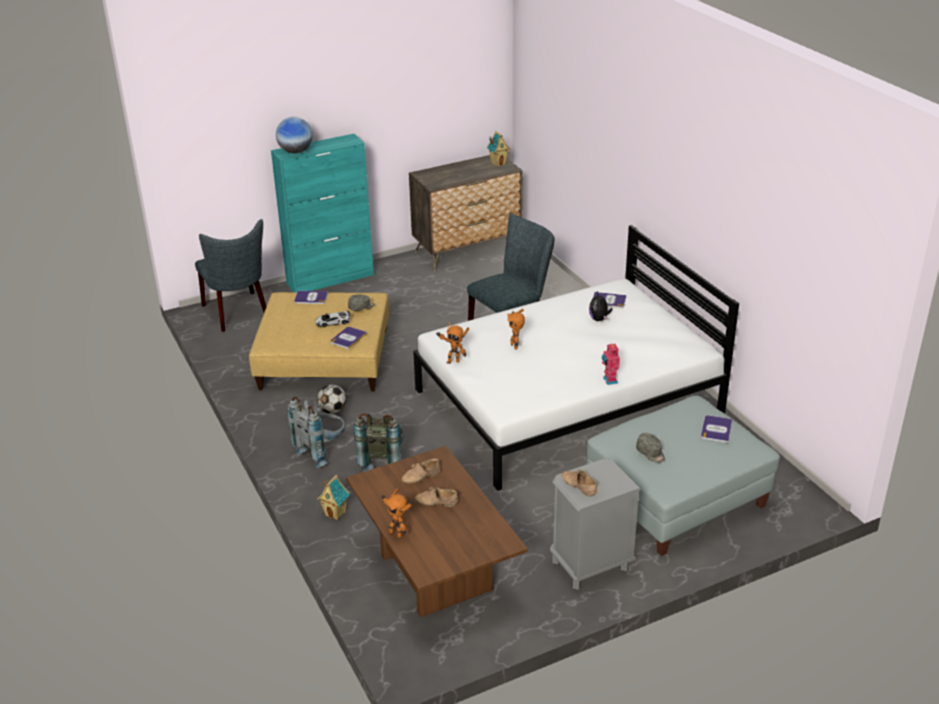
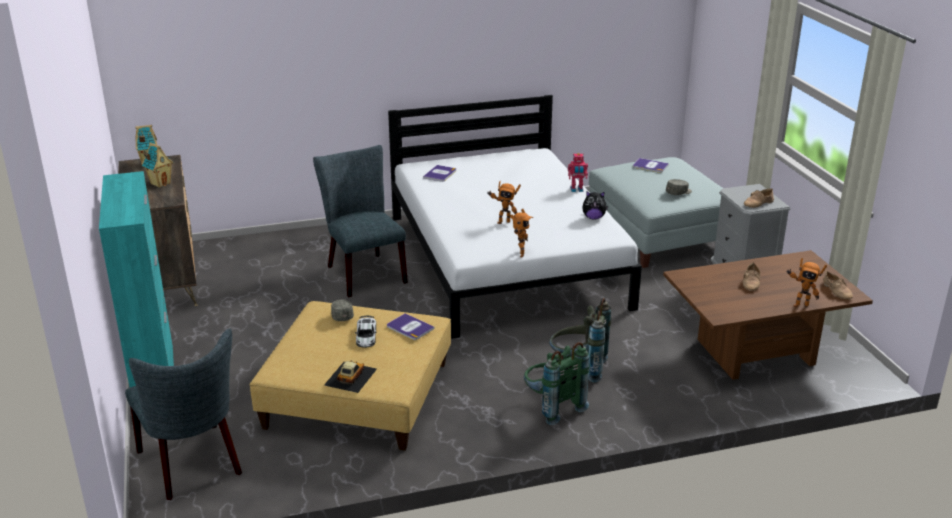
camera: 80 degrees left, 5 degrees down
(238, 314) = (193, 465): grey chair -> grey chair turned 75 degrees clockwise
(278, 325) = (350, 377): none -> toy car
(295, 152) = (126, 212): globe -> none
(311, 298) = (296, 349): book -> none
(322, 451) = (552, 407): grey backpack -> green backpack
(333, 410) = (473, 395): football -> none
(335, 513) = (665, 403): toy house -> toy house (160, 183)
(396, 533) = (800, 304): toy robot -> toy robot turned 45 degrees clockwise
(421, 476) = (713, 287): beige shoe -> beige shoe (837, 291)
(599, 319) = (471, 182): plush toy -> plush toy (593, 217)

